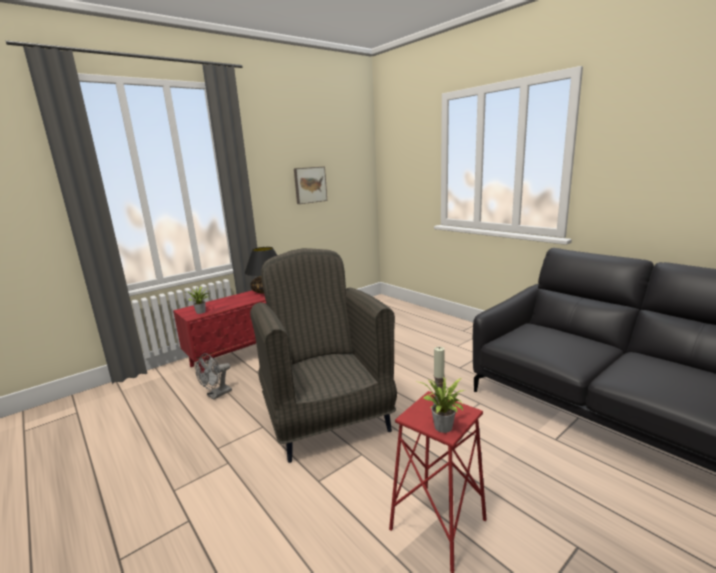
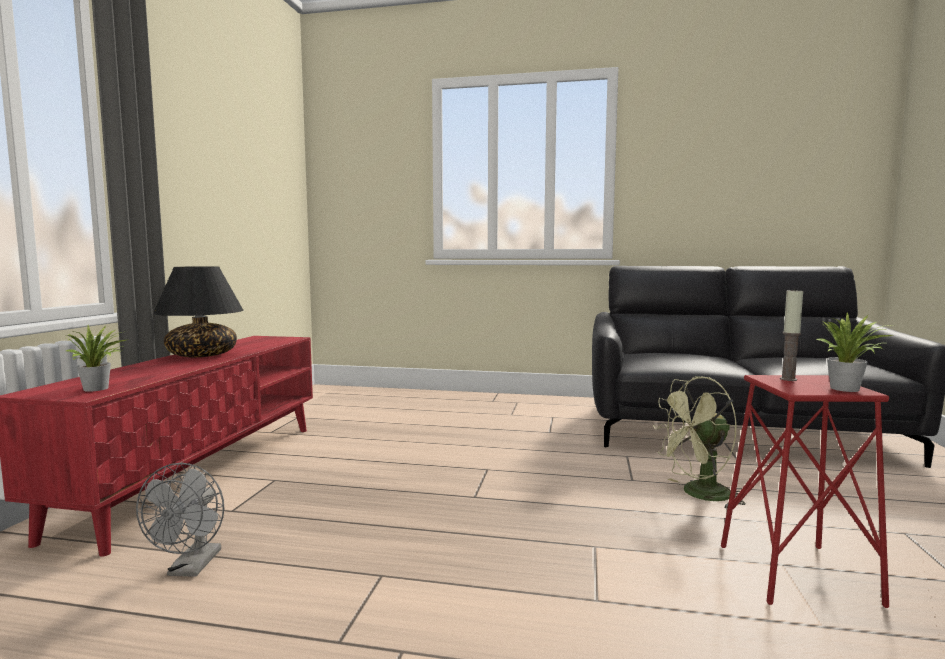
camera: 40 degrees left, 10 degrees down
(309, 185) = (230, 179): picture -> none
(327, 419) = (477, 527): grey armchair -> none
(475, 450) = (698, 495): none -> green fan

